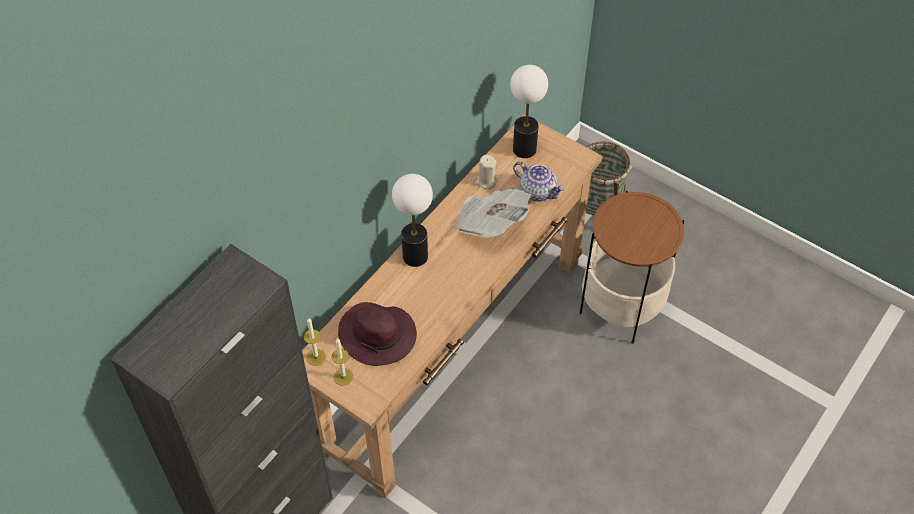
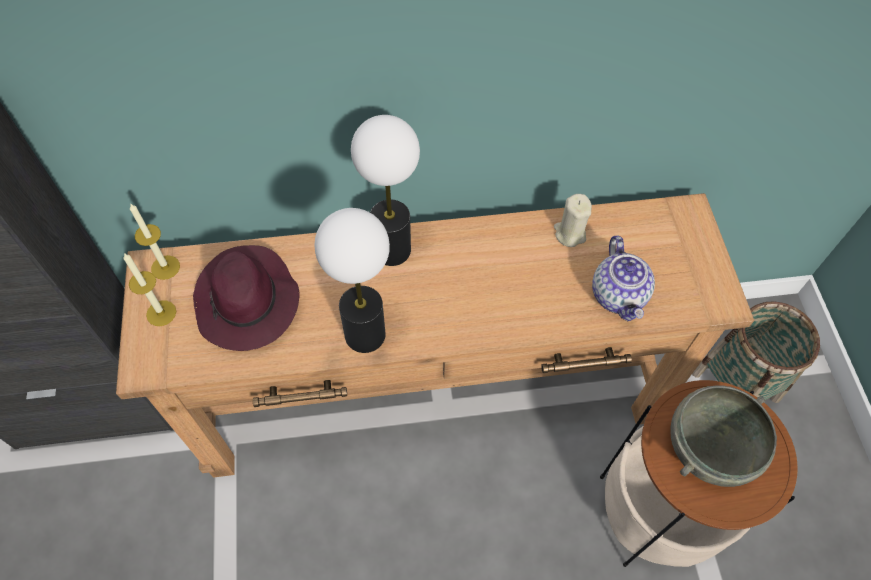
camera: 45 degrees right, 5 degrees up
(491, 223) = (518, 285): newspaper -> none
(524, 149) = (658, 233): table lamp -> table lamp (364, 334)
(632, 229) = (708, 447): none -> grey bowl

